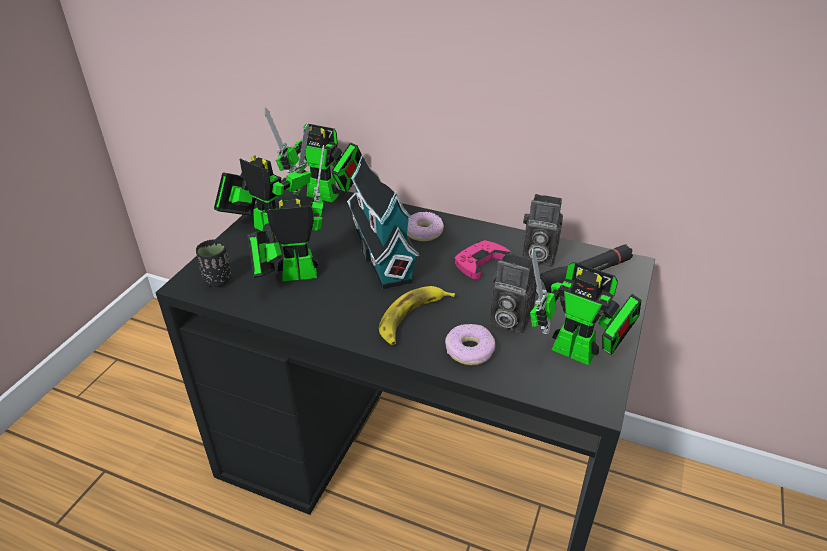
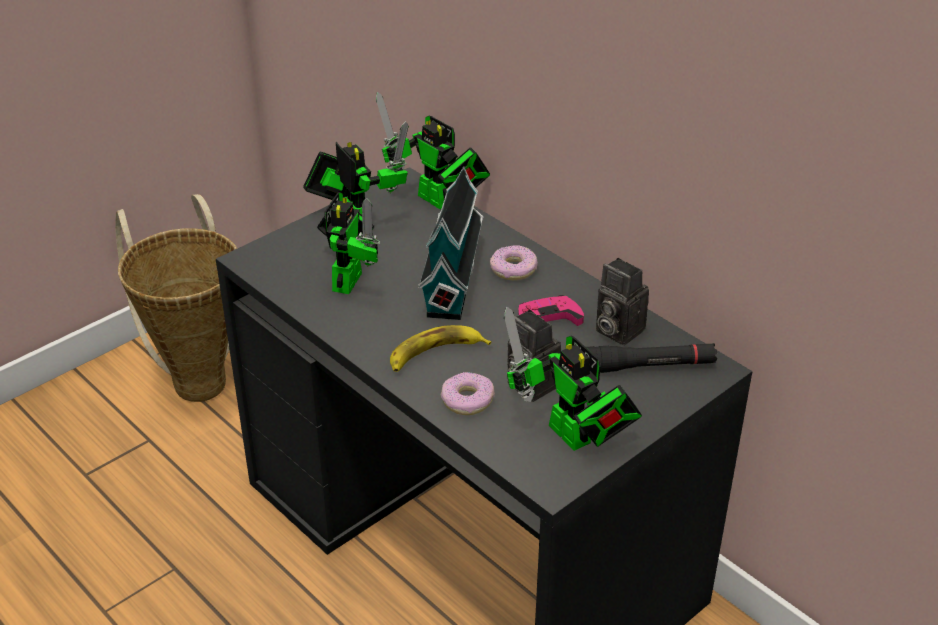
camera: 25 degrees right, 0 degrees up
(126, 401) = (198, 377): none -> basket
(218, 280) = (277, 263): black cup -> none
(293, 275) = (349, 278): toy robot -> toy robot turned 90 degrees clockwise

